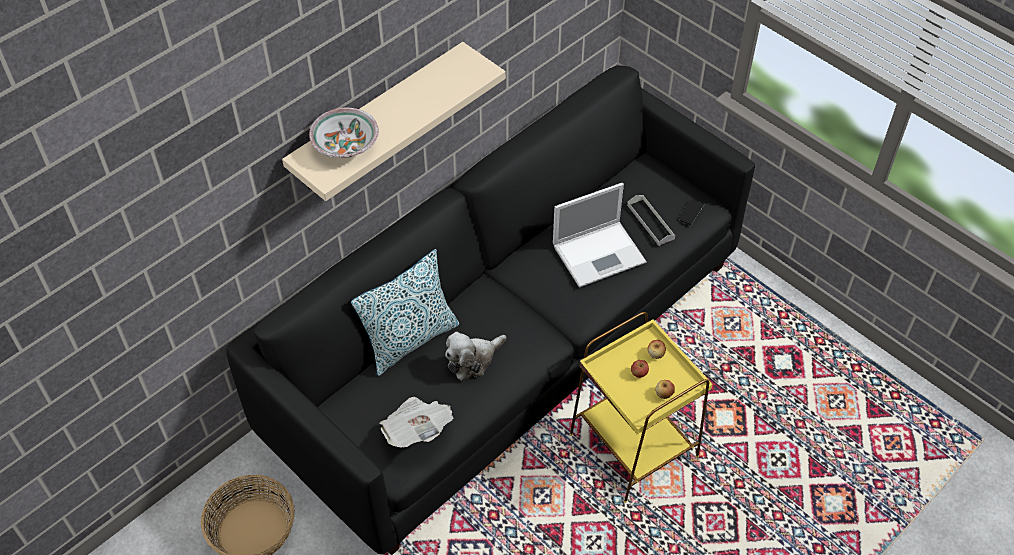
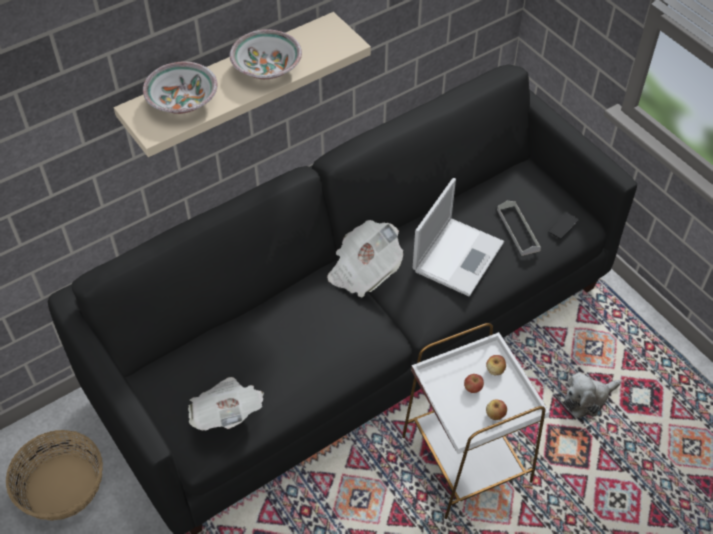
camera: 10 degrees right, 0 degrees up
(410, 340) = (243, 317): pillow -> none
(415, 103) = (266, 68): none -> bowl
(473, 360) = (302, 348): plush toy -> plush toy (587, 399)
(514, 280) = (363, 271): none -> newspaper
(600, 253) = (458, 255): laptop -> laptop turned 45 degrees counterclockwise
(633, 444) = (466, 459): yellow side table -> white side table

